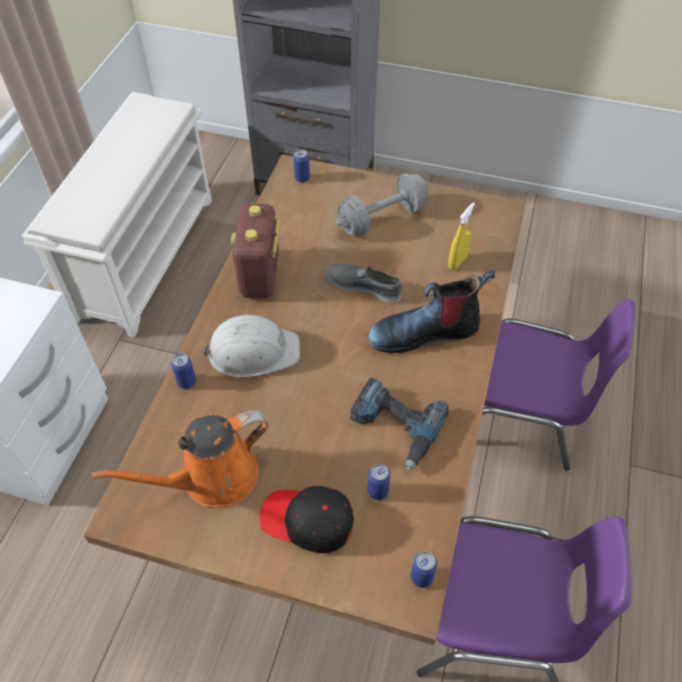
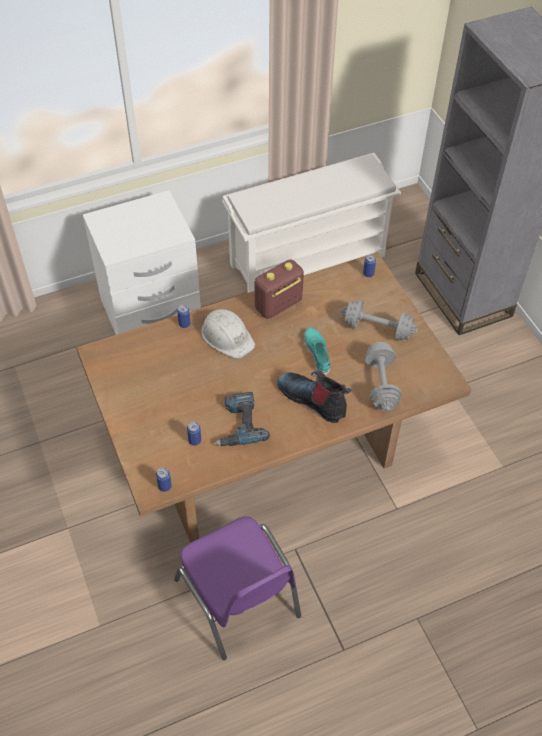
camera: 50 degrees right, 0 degrees up
(212, 478) = (143, 371): orange watering can -> none
(308, 521) = (154, 423): black cap -> none
(363, 285) = (317, 353): grey shoe -> turquoise shoe
(457, 262) = (381, 384): yellow spray bottle -> grey dumbbell
(519, 413) = (394, 530): purple chair -> none

